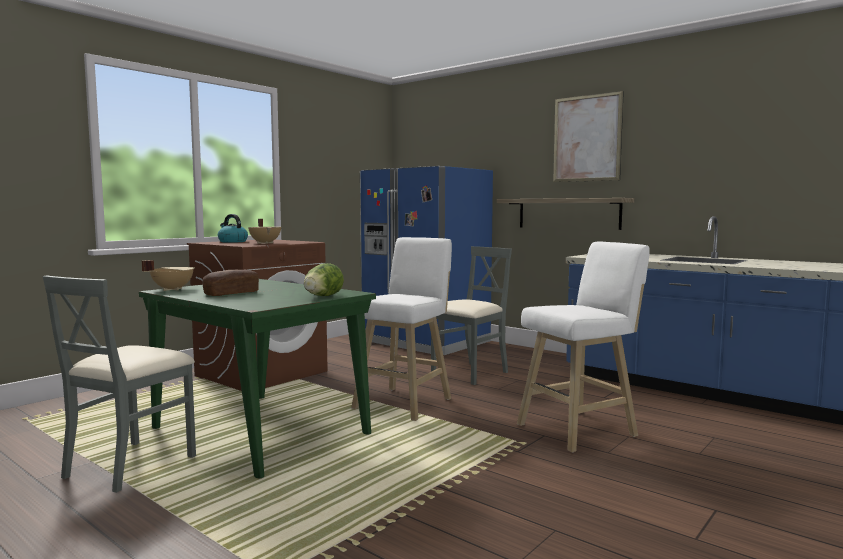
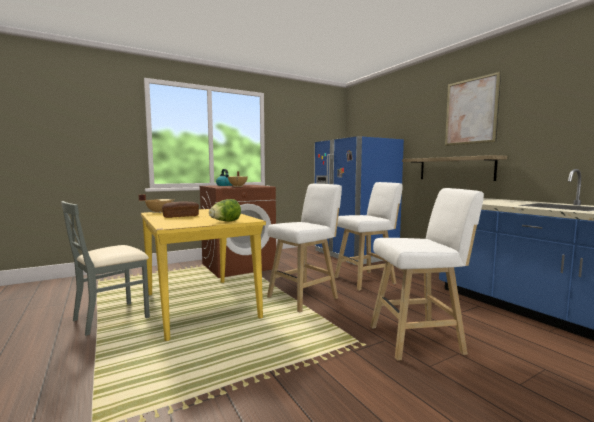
camera: 20 degrees right, 0 degrees up
(261, 431) = (201, 305): green dining table -> yellow dining table
(470, 373) = (367, 280): grey chair -> white stool

